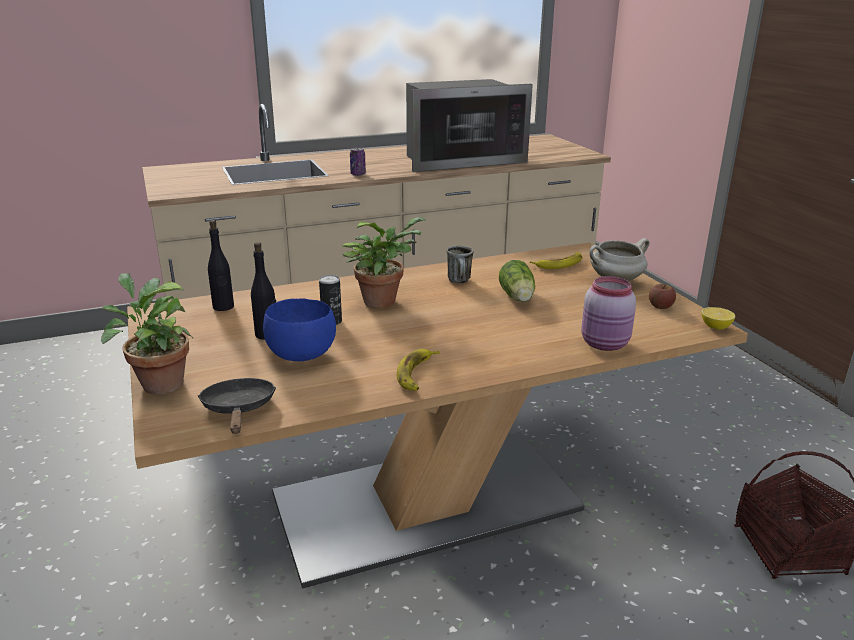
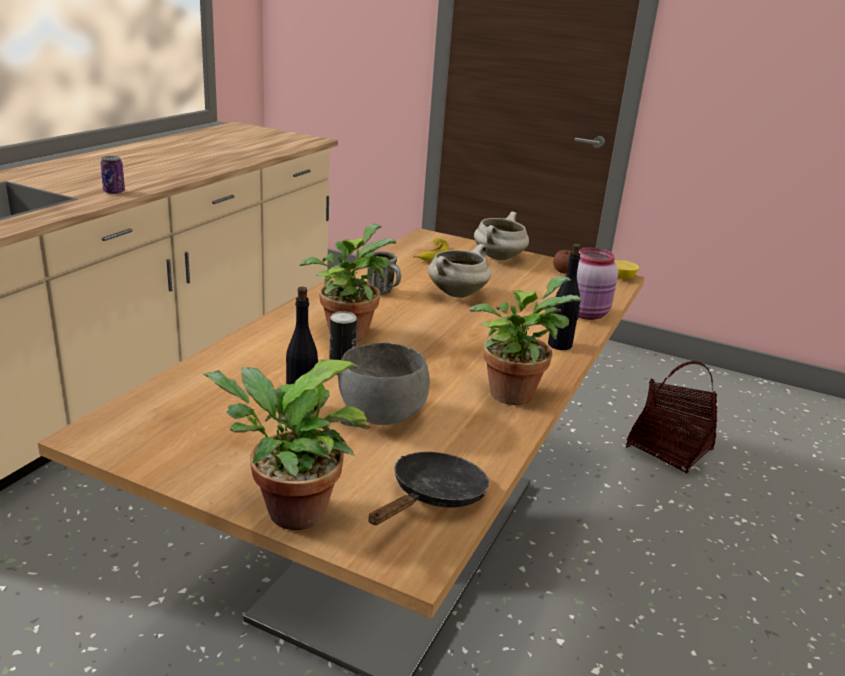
camera: 45 degrees left, 0 degrees up
(223, 307) = (185, 396): black bottle -> black bottle (560, 345)
(239, 409) = (433, 497): black frying pan -> black frying pan turned 90 degrees clockwise
(300, 355) = (380, 416): blue bowl -> grey bowl
(417, 374) = (513, 391): banana -> potted plant
(460, 159) = (199, 159): microwave -> none
(517, 298) = (457, 293): lettuce -> white cooking pot

